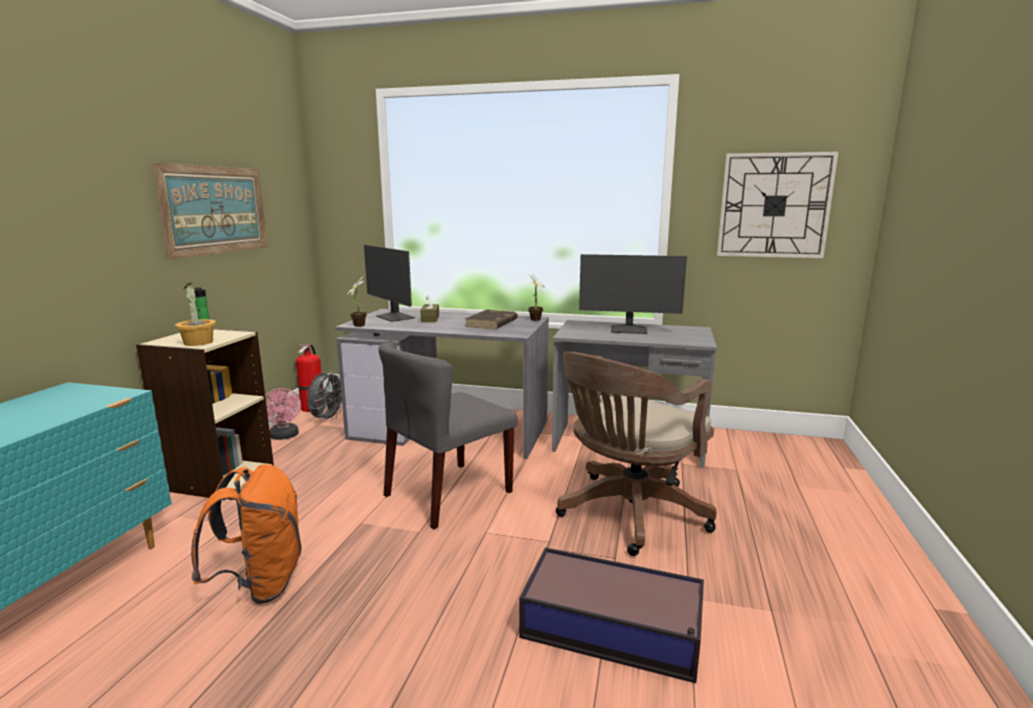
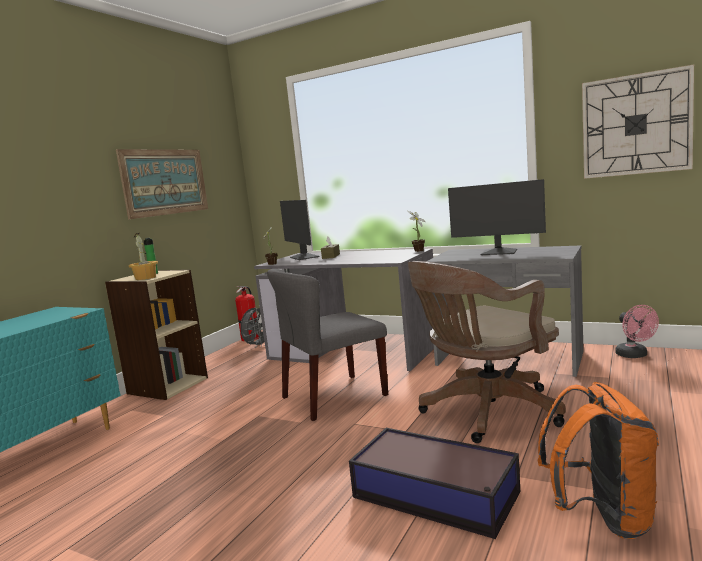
camera: 15 degrees right, 5 degrees down
(261, 584) = (172, 454): orange backpack -> orange backpack (602, 517)
(284, 436) = (222, 358): pink fan -> pink fan (635, 355)
(491, 323) = (379, 255): brown book -> none

